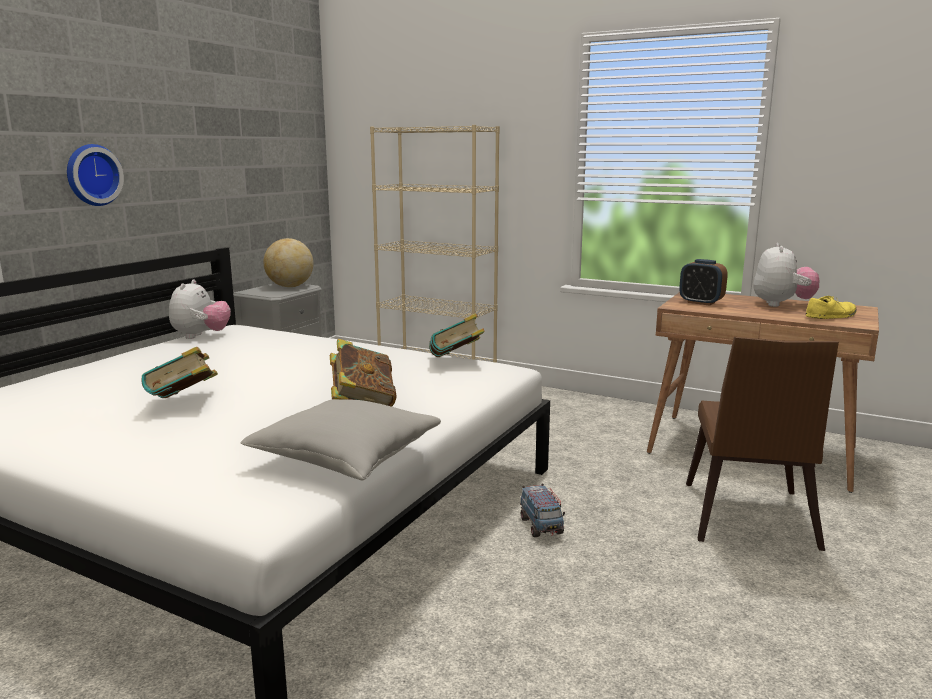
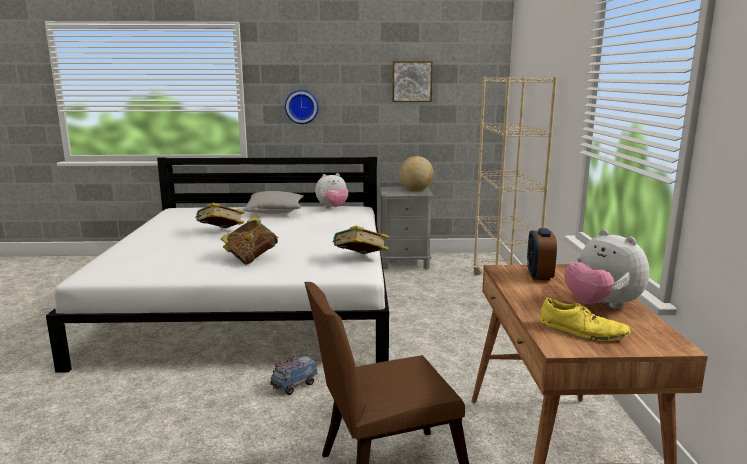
camera: 60 degrees right, 0 degrees up
(235, 133) = (412, 81): none -> picture
(346, 457) = (167, 273): grey pillow -> grey pillow (275, 211)
(781, 304) = (601, 306): plush toy -> plush toy turned 75 degrees clockwise

